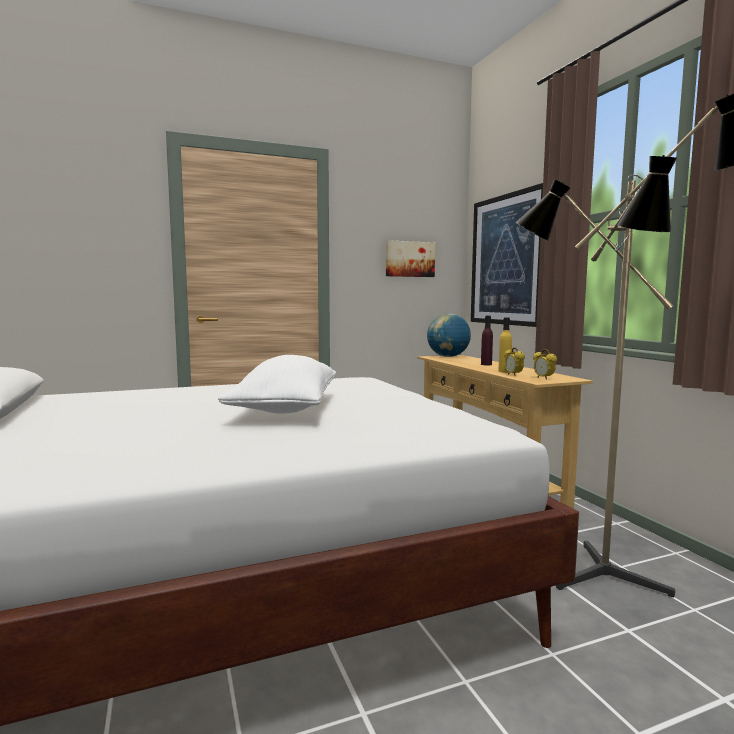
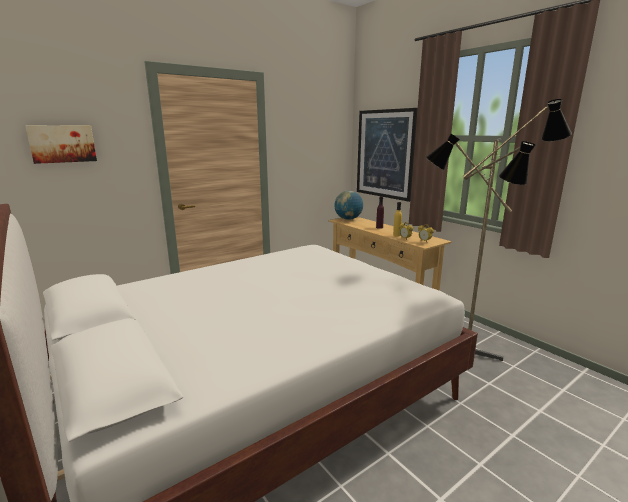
camera: 15 degrees left, 10 degrees up
(286, 409) = (301, 286): white pillow -> none
(409, 259) = (317, 151): picture -> picture (62, 143)

